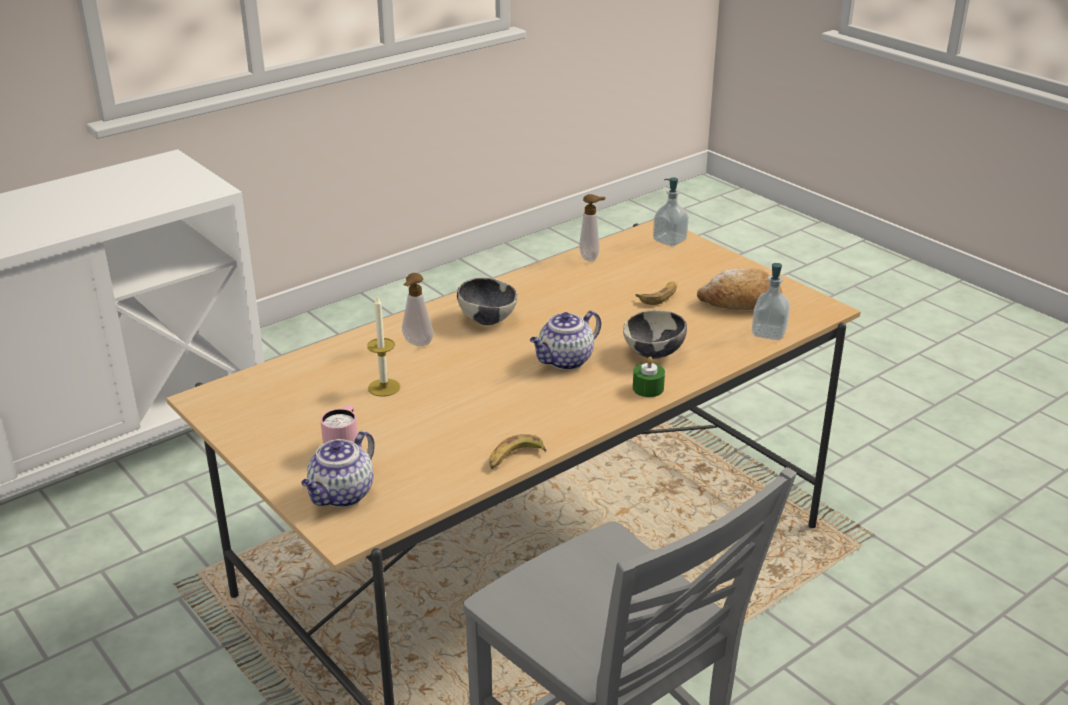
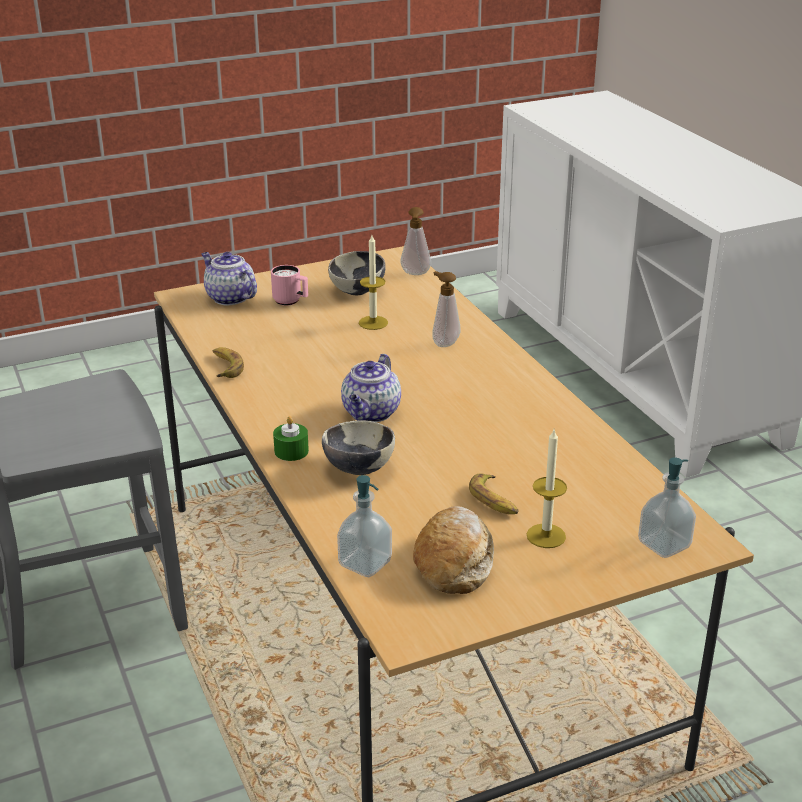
camera: 105 degrees right, 0 degrees up
(487, 319) = (480, 383): bowl -> bowl (358, 291)
(565, 361) = (371, 413): teapot -> teapot turned 135 degrees counterclockwise
(591, 258) = (618, 470): soap dispenser -> soap dispenser (415, 274)
(688, 275) = (546, 536): none -> candle

